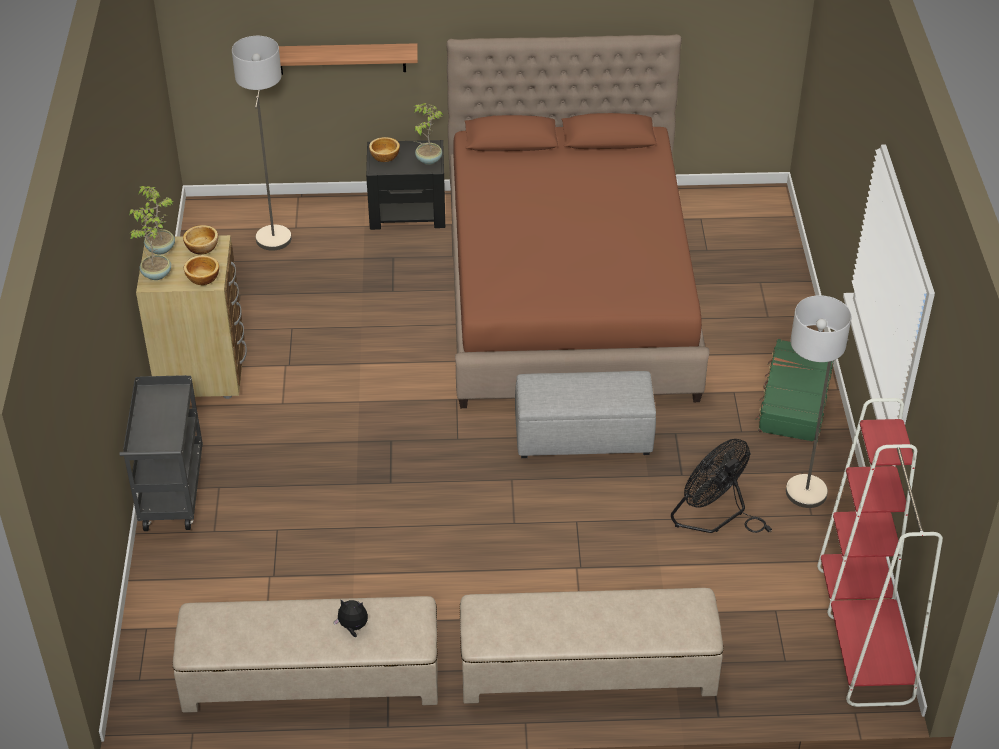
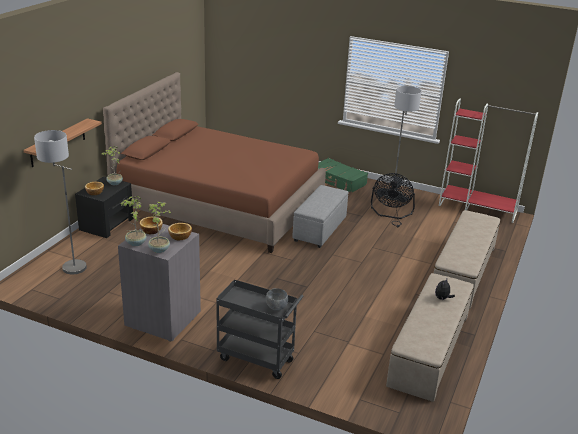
camera: 65 degrees left, 15 degrees down
(162, 442) = (276, 307): none -> grey bowl
(203, 374) = (163, 322): brown dresser -> grey dresser
(721, 513) = (391, 215): black fan -> black fan turned 120 degrees clockwise

